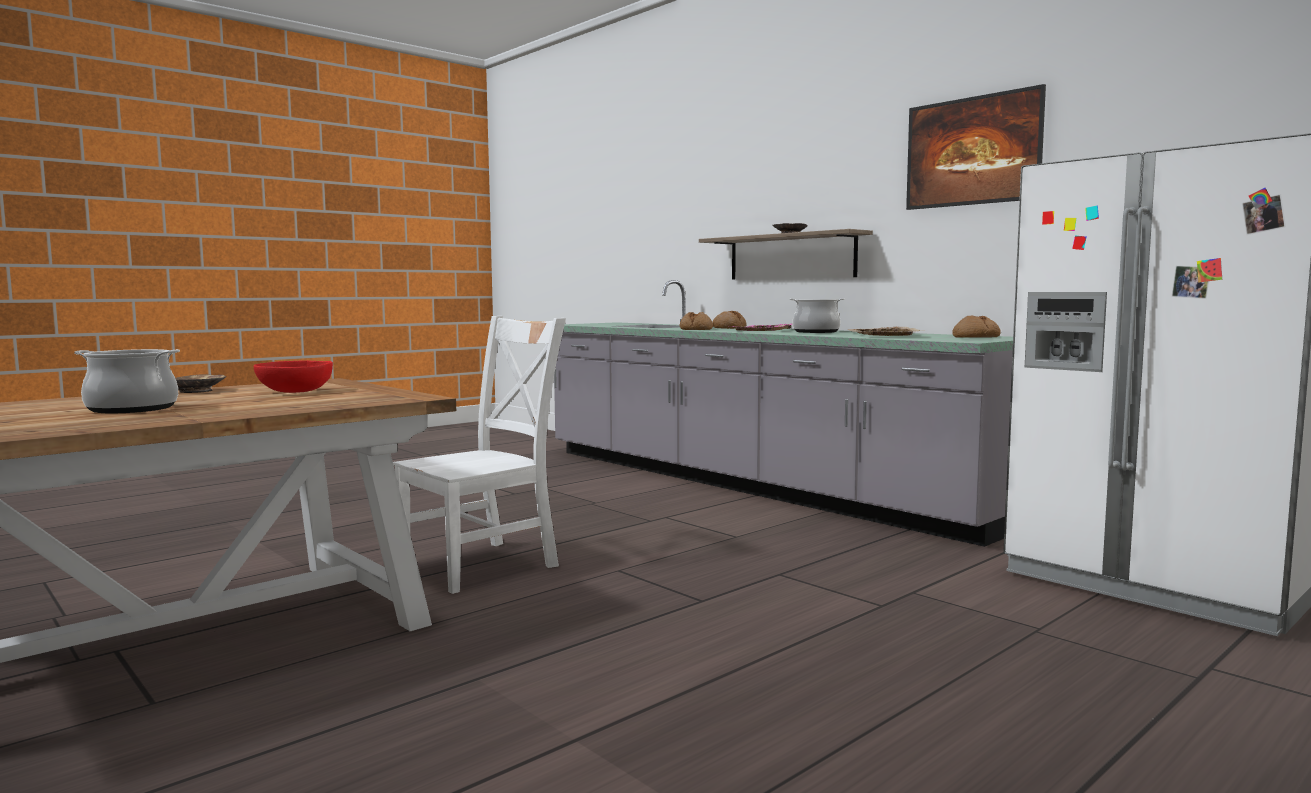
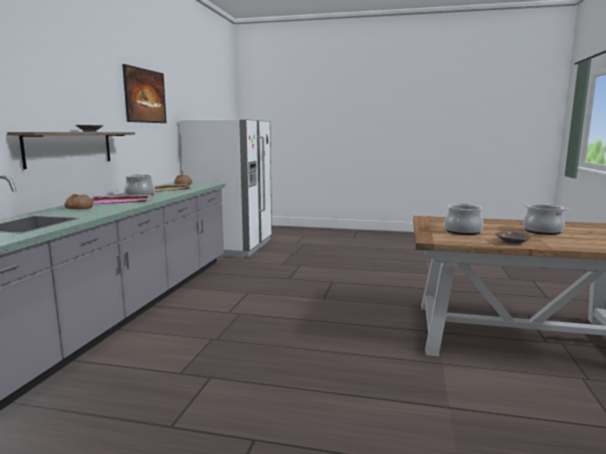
camera: 125 degrees left, 5 degrees up
(295, 391) = (463, 232): red bowl -> cooking pot
(485, 565) = (359, 322): white chair -> none
(696, 329) = (110, 209): bread -> none

